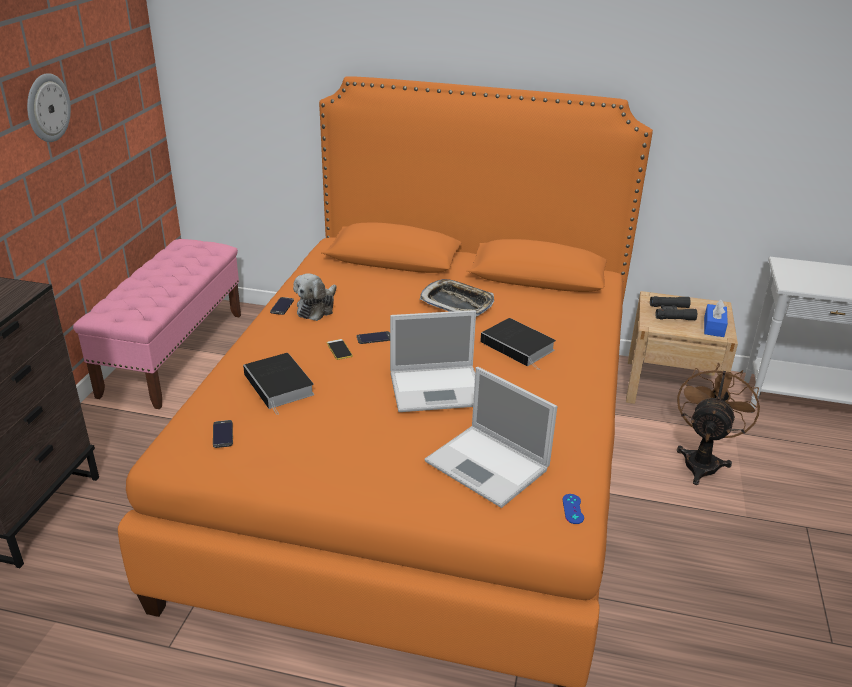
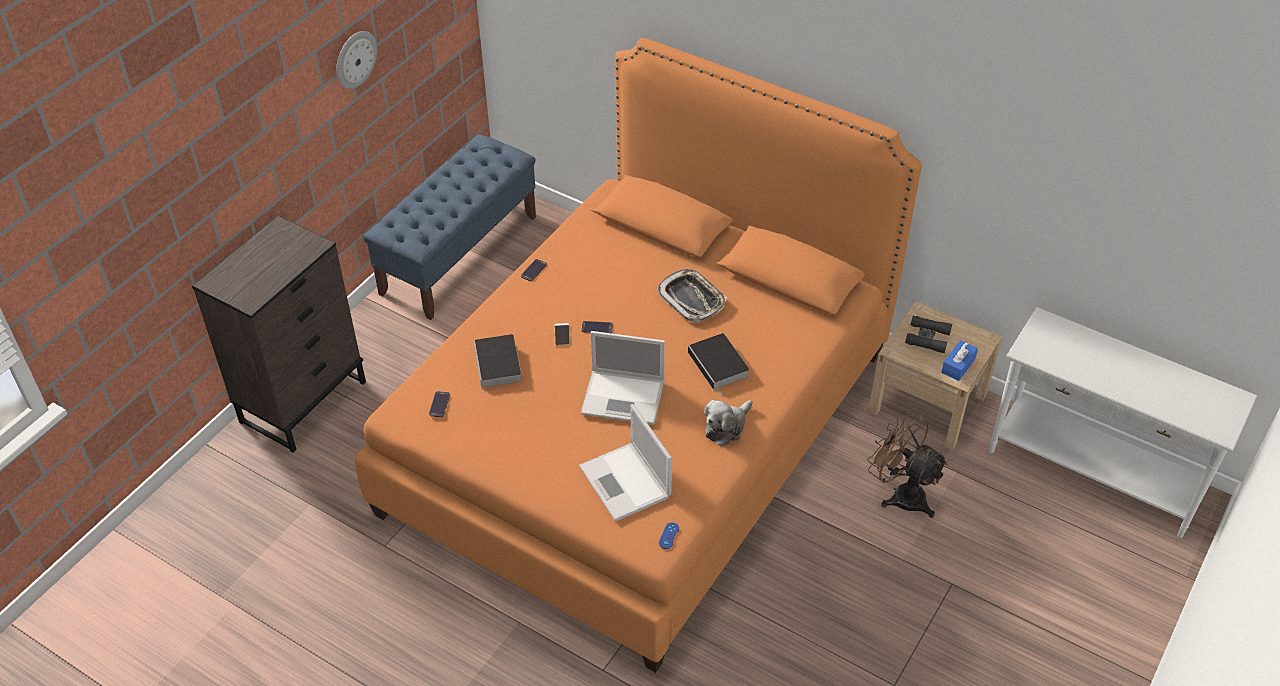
camera: 20 degrees right, 15 degrees up
(174, 353) = (459, 254): pink bench -> blue bench
(317, 308) = (563, 279): plush toy -> plush toy (726, 427)
(702, 460) = (901, 494): brown fan -> brown fan turned 90 degrees counterclockwise

